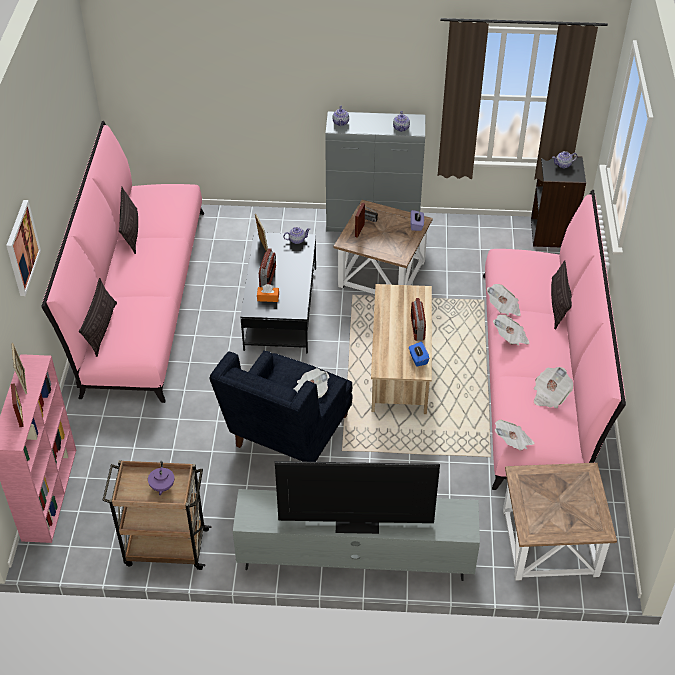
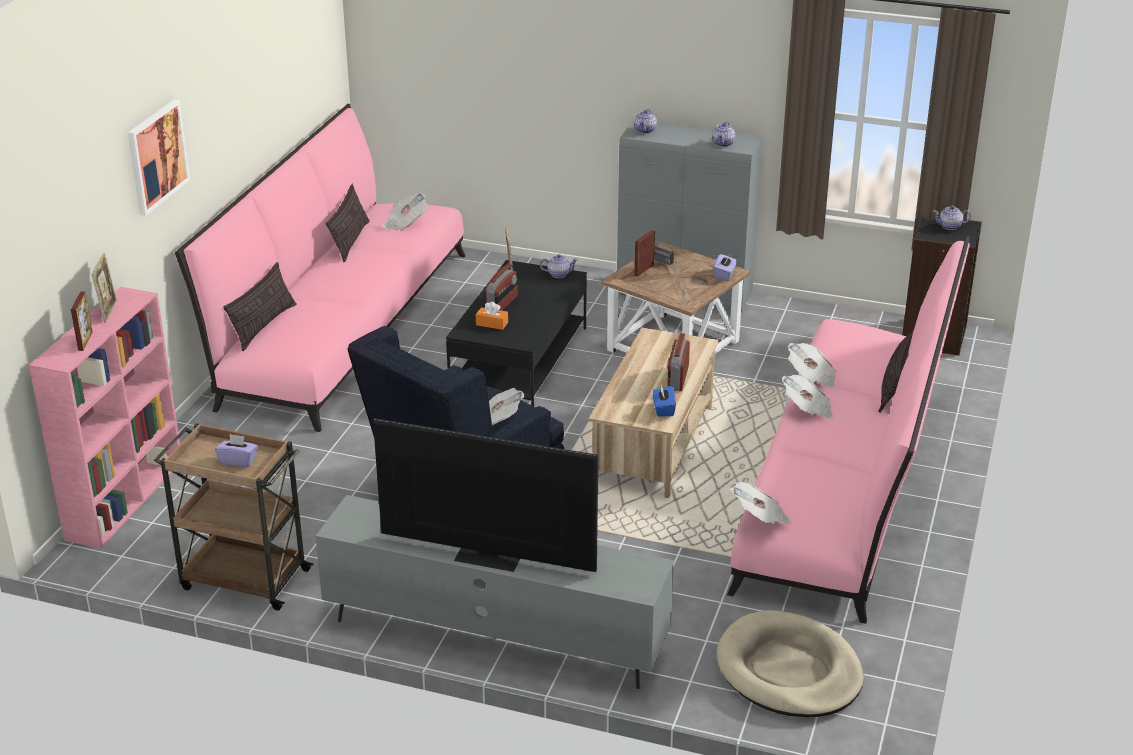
camera: 15 degrees right, 15 degrees down
(162, 487) = (238, 461): purple teapot -> purple tissue box
(550, 395) = (838, 477): newspaper -> newspaper (405, 223)
(551, 544) = (789, 671): brown side table -> beige dog bed

